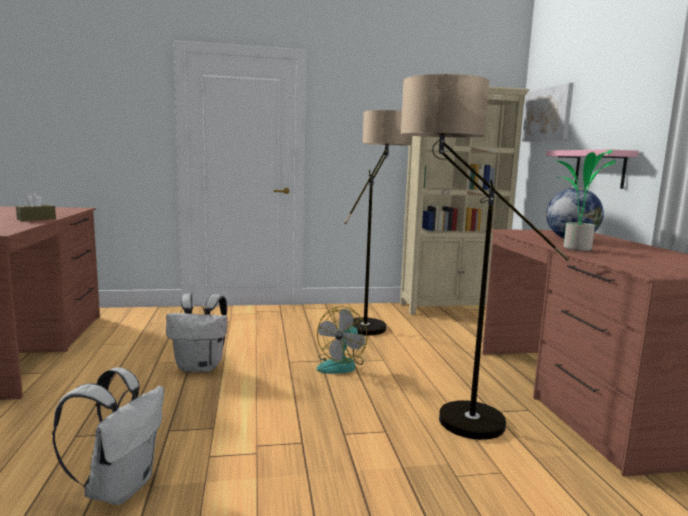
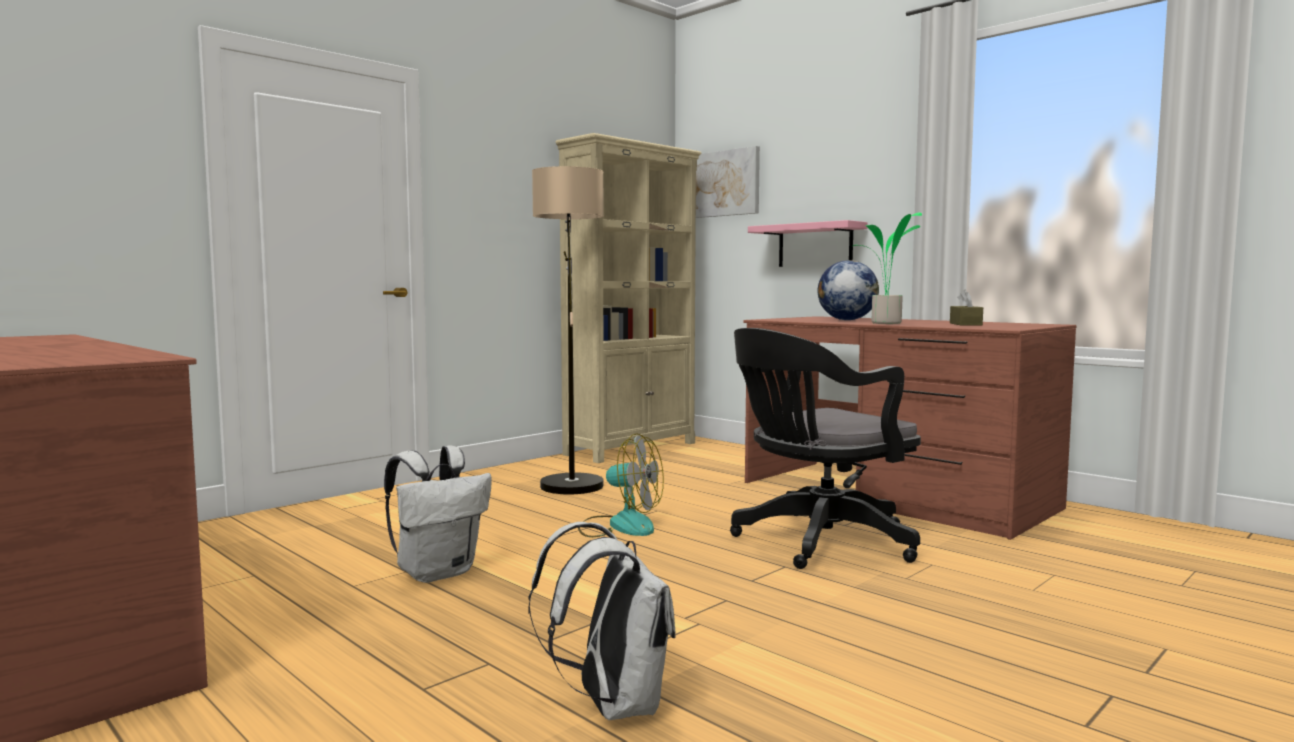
camera: 35 degrees left, 5 degrees down
(36, 219) = (82, 346): brown tissue box -> brown tissue box (965, 324)
(341, 365) = (620, 525): fan -> fan turned 60 degrees counterclockwise
(444, 420) = (818, 542): floor lamp -> black office chair

